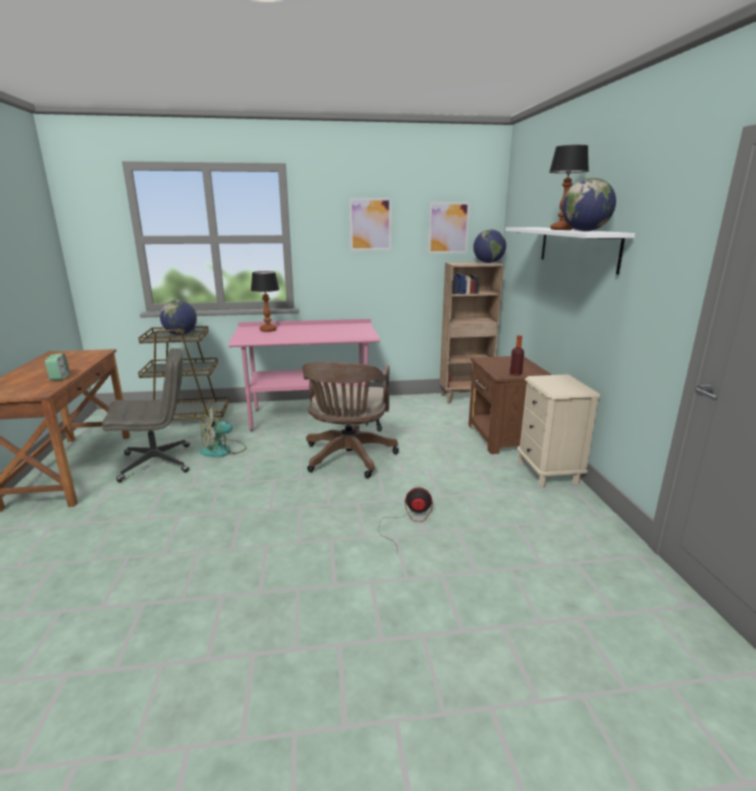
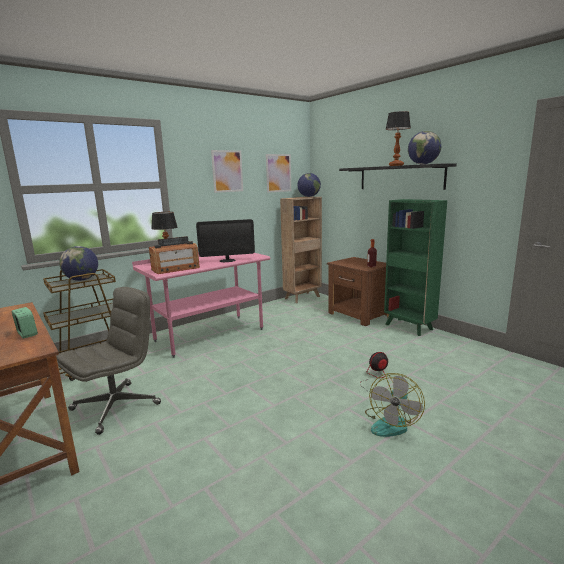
camera: 30 degrees left, 5 degrees down
(223, 450) = (169, 378): fan -> fan (391, 423)
(261, 337) = (175, 269): none -> radio
(325, 336) = (227, 260): none -> monitor
(348, 458) = (281, 354): brown office chair -> none
(548, 472) = (409, 327): beige nightstand -> green bookcase
(577, 248) = (400, 177): white shelf -> black shelf

